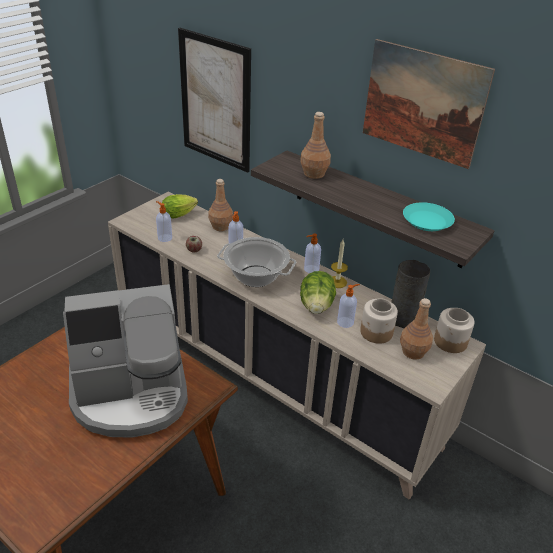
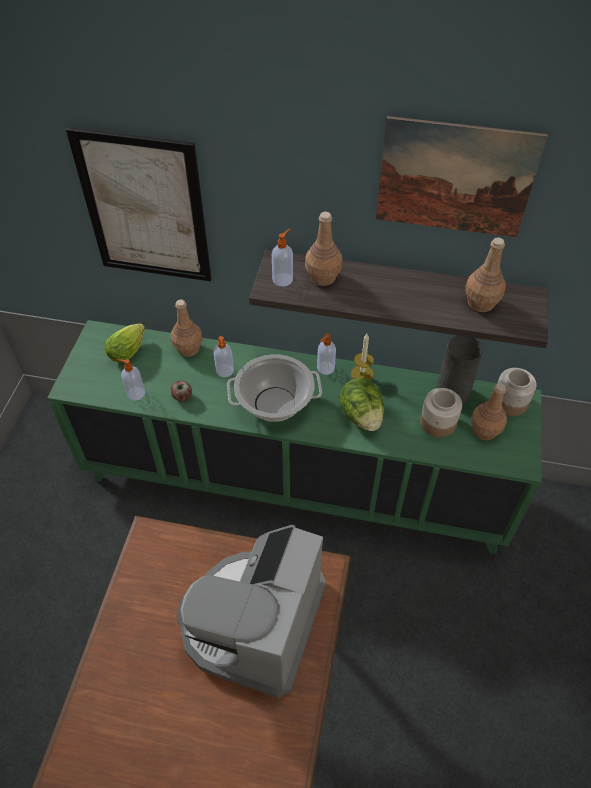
camera: 25 degrees left, 15 degrees up
(131, 394) = (253, 622): coffee machine -> coffee machine turned 150 degrees clockwise
(271, 375) = (295, 481): beige cabinet -> green cabinet
(346, 322) = (402, 423): soap dispenser -> soap dispenser (283, 279)
(427, 221) = (481, 303): turquoise plate -> brown bottle

